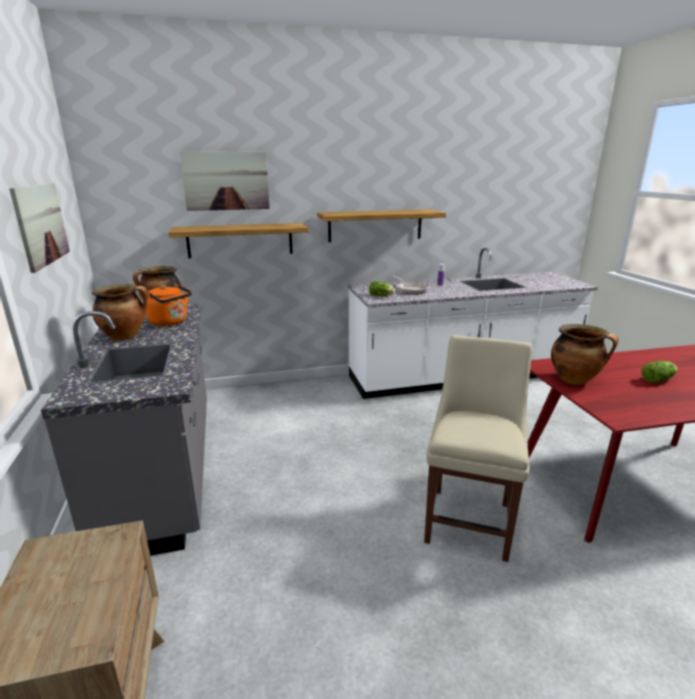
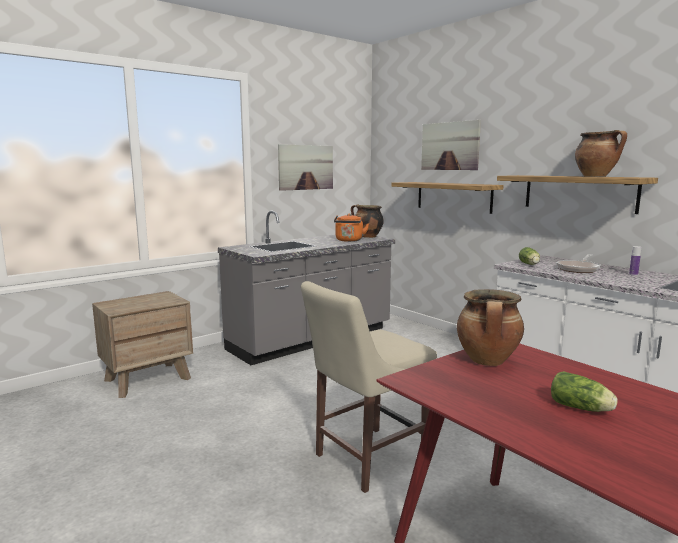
camera: 65 degrees right, 10 degrees down
(125, 336) = (314, 240): cooking pot -> cooking pot (596, 176)
(469, 518) = (366, 459): beige chair -> beige chair turned 150 degrees clockwise

